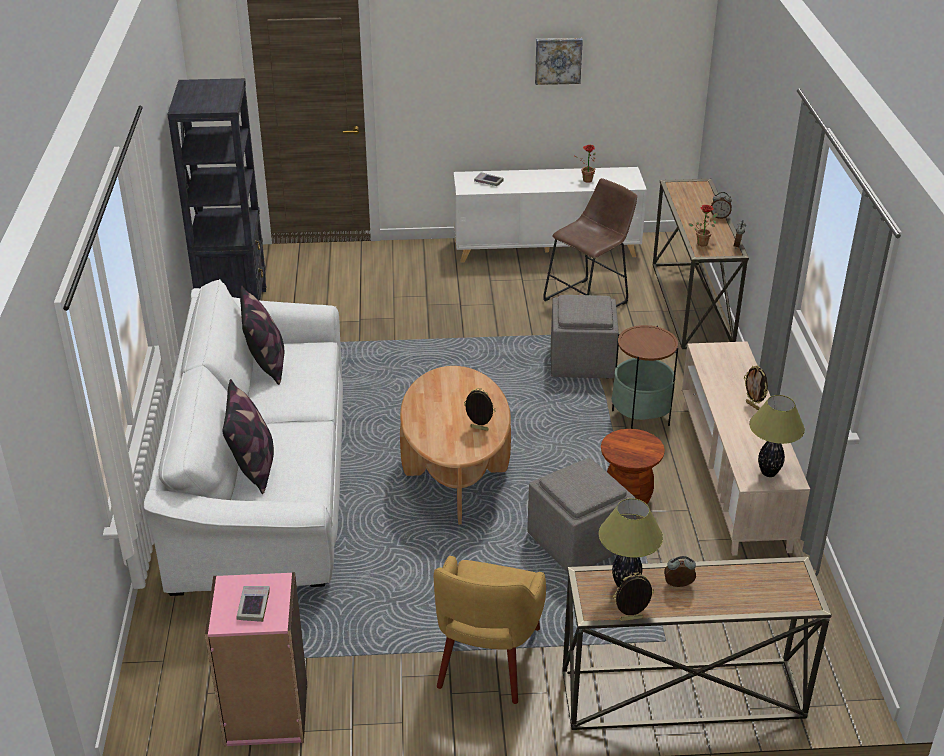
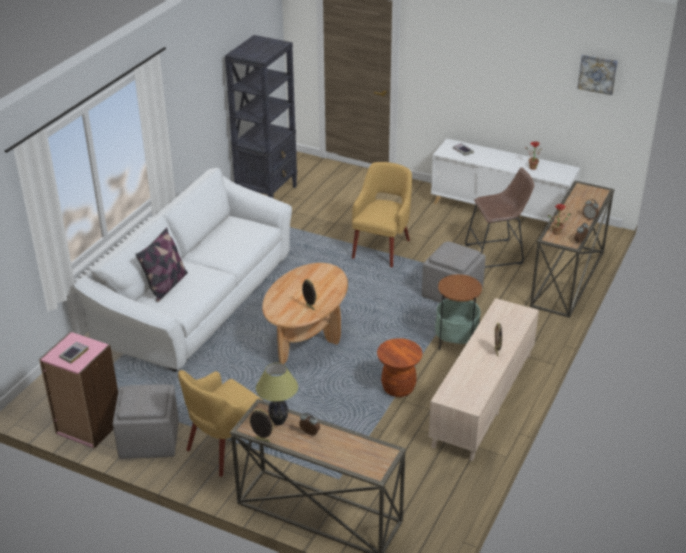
camera: 30 degrees right, 0 degrees up
(266, 364) = (226, 229): pillow -> none
(448, 334) = (382, 248): none -> yellow armchair
(558, 60) = (526, 74): picture -> picture (597, 74)
(578, 542) = (341, 402): grey ottoman -> grey ottoman (148, 440)
(768, 473) = (461, 397): table lamp -> none

